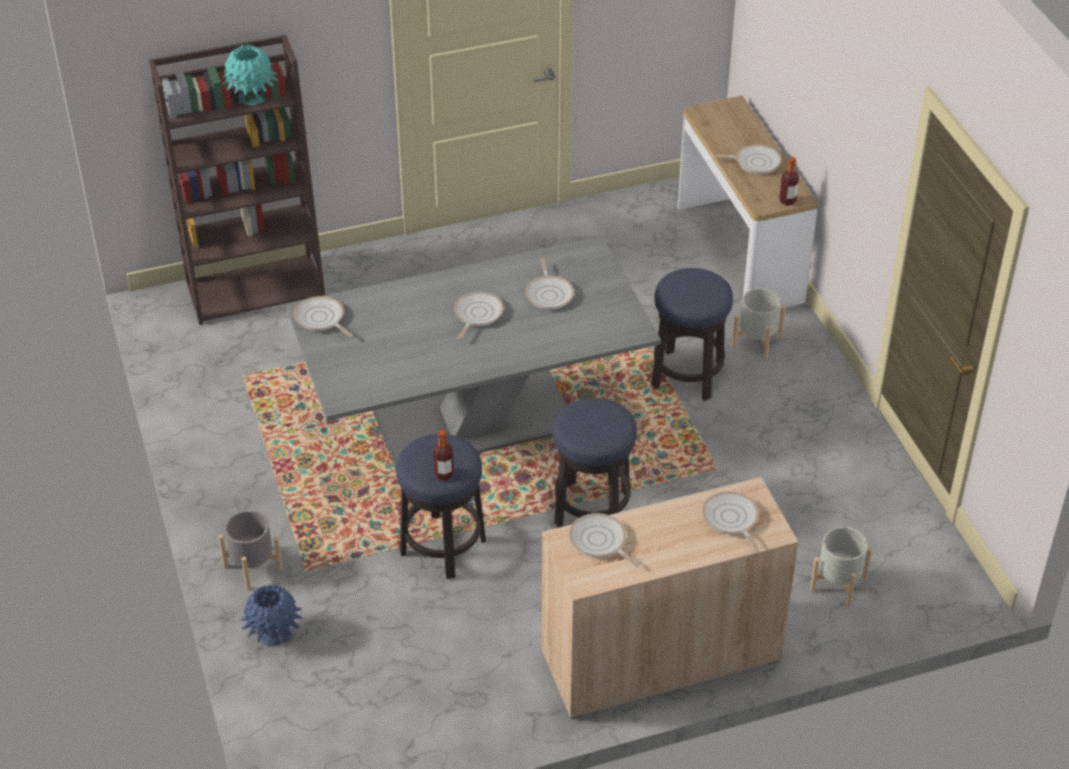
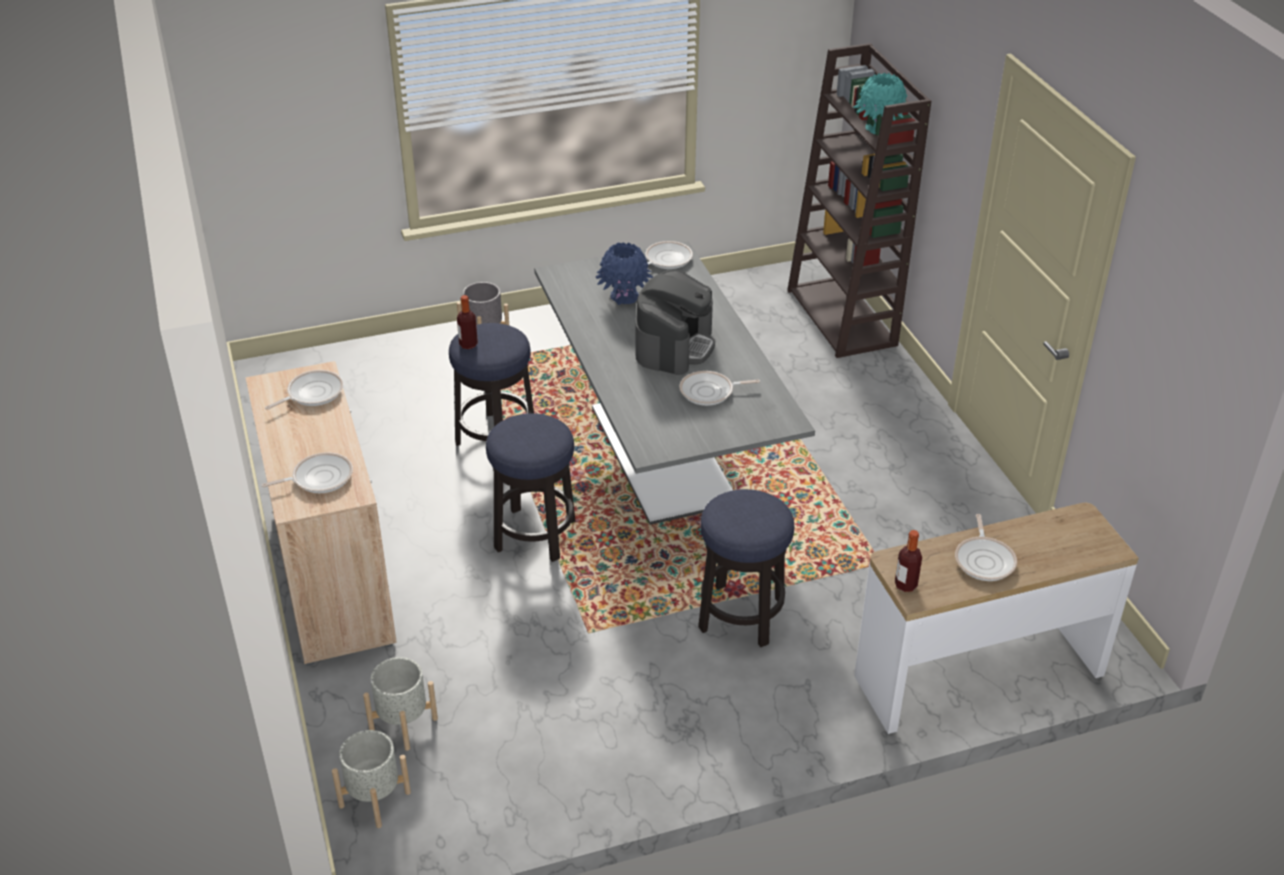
camera: 90 degrees right, 5 degrees down
(274, 634) = (409, 351): blue vase -> blue vase (624, 297)
(477, 314) = (674, 346): frying pan -> coffee machine
(757, 341) = (807, 681): grey planter -> grey planter (375, 799)

